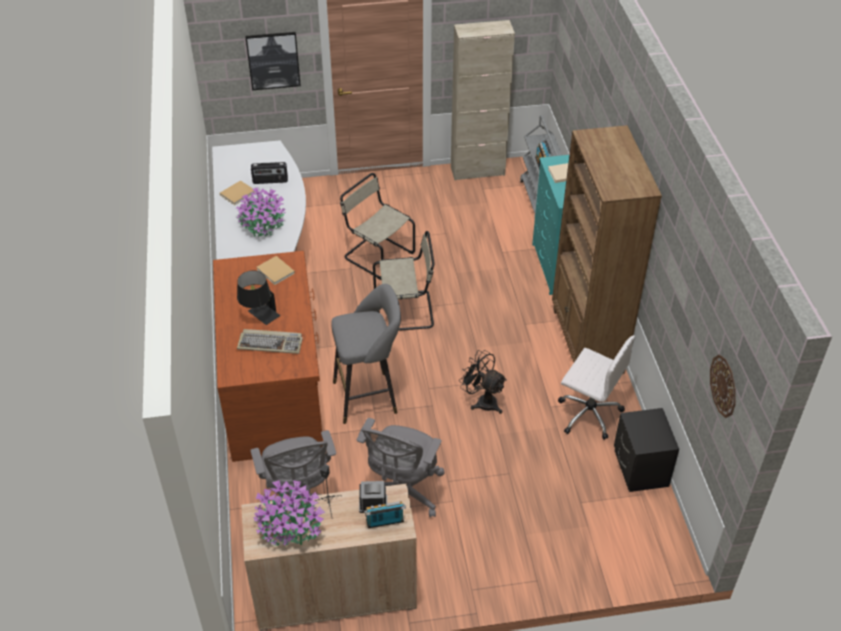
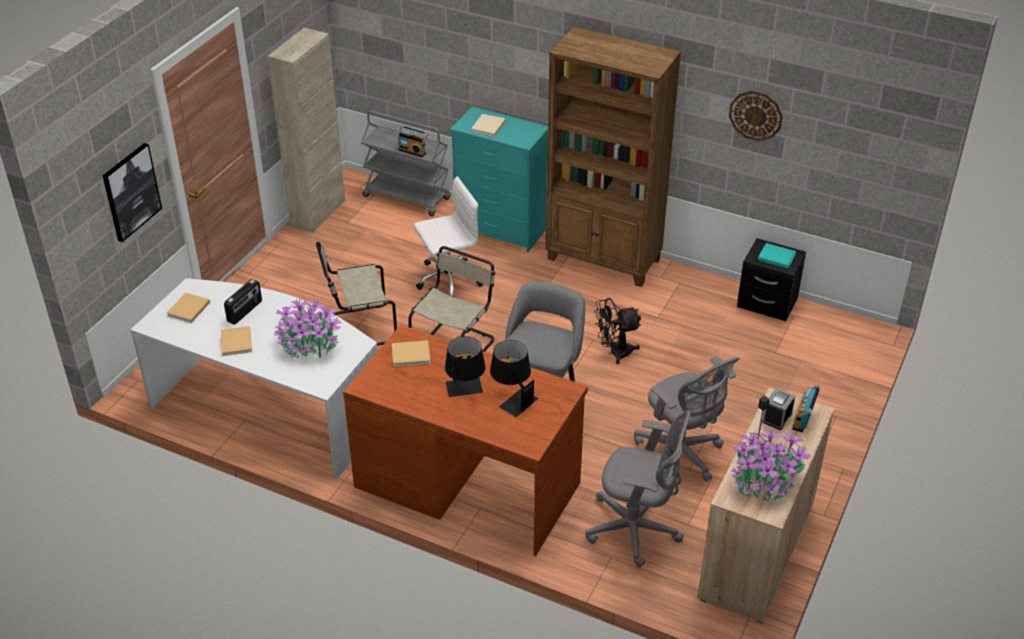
camera: 55 degrees left, 5 degrees down
(250, 158) = (188, 310): none -> beige book
(271, 343) = (512, 399): keyboard -> black table lamp
(588, 413) = (684, 300): white office chair -> white office chair (447, 280)
(649, 431) = (775, 256): none -> turquoise book
(723, 386) = (868, 145): wall clock -> wall clock (755, 115)

